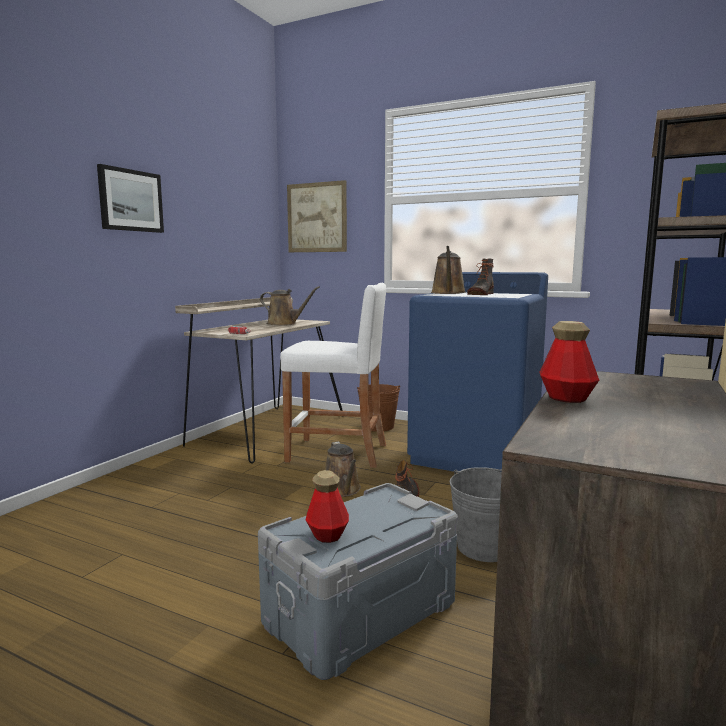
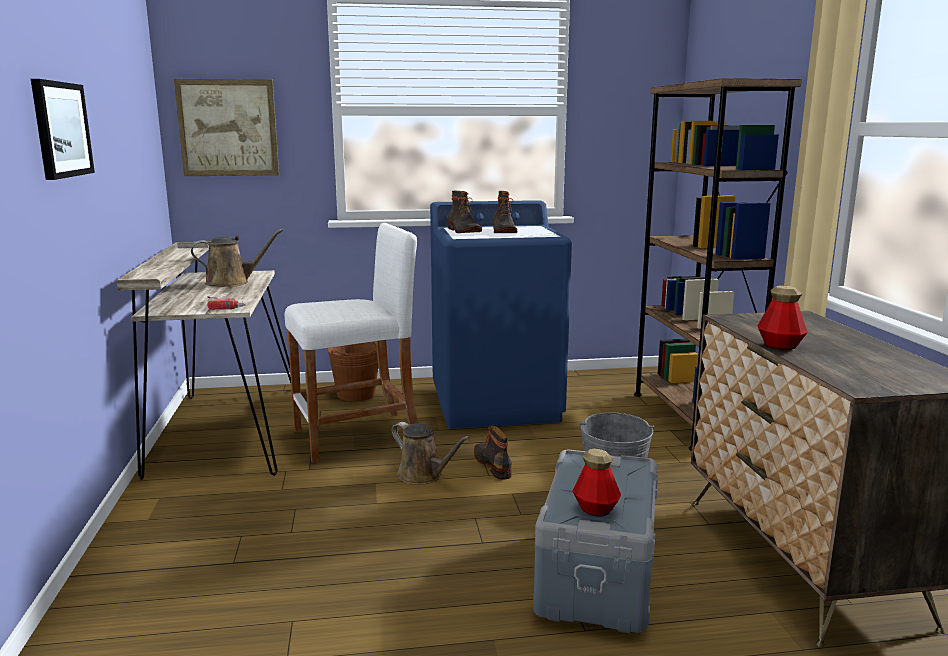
camera: 35 degrees left, 5 degrees up
(448, 293) = (463, 231): brown watering can -> boot

